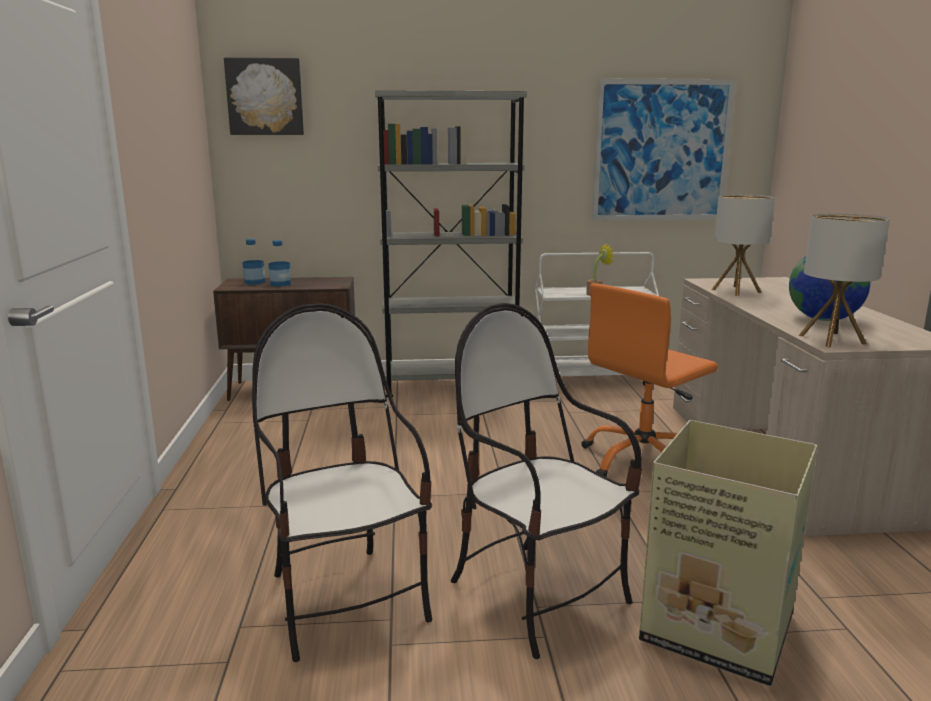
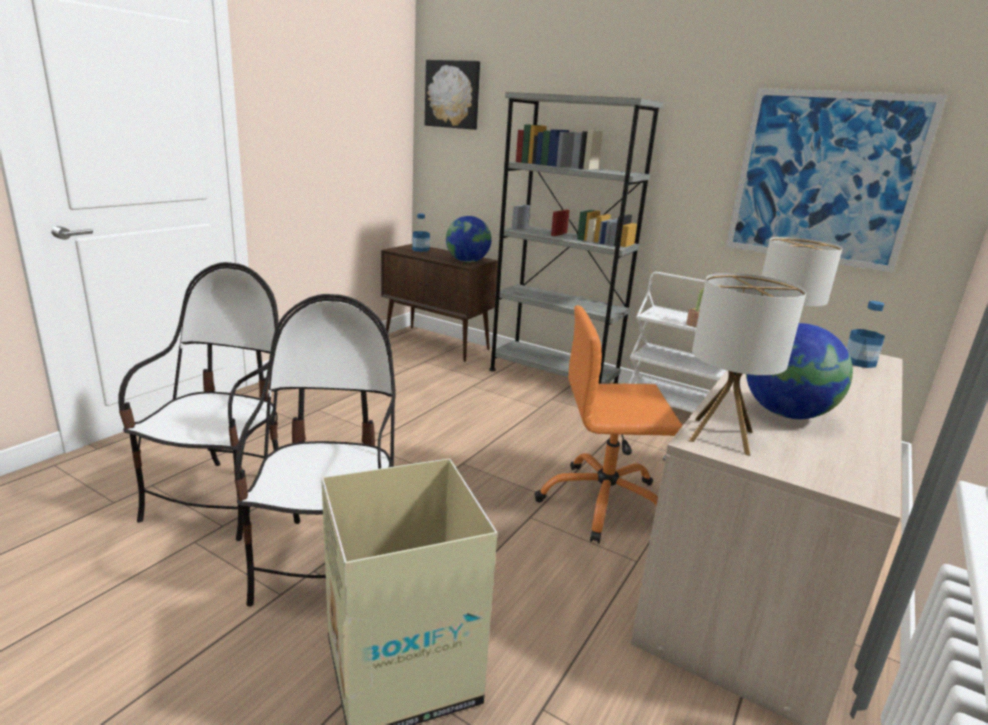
camera: 35 degrees right, 5 degrees up
(280, 284) = (433, 254): bottle -> bottle (859, 362)
(330, 283) = (467, 261): none -> globe

